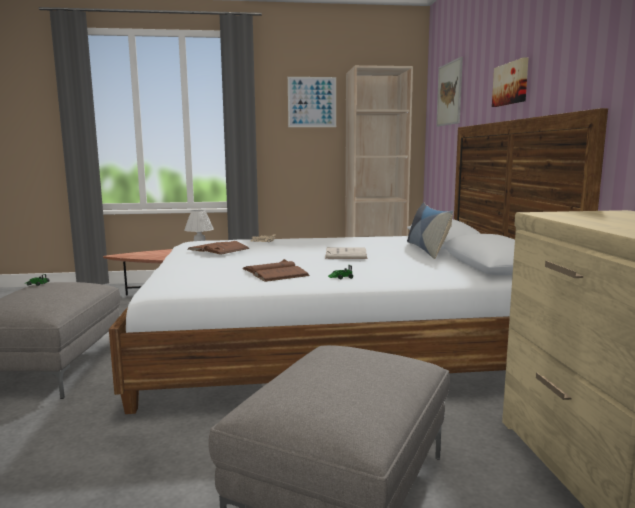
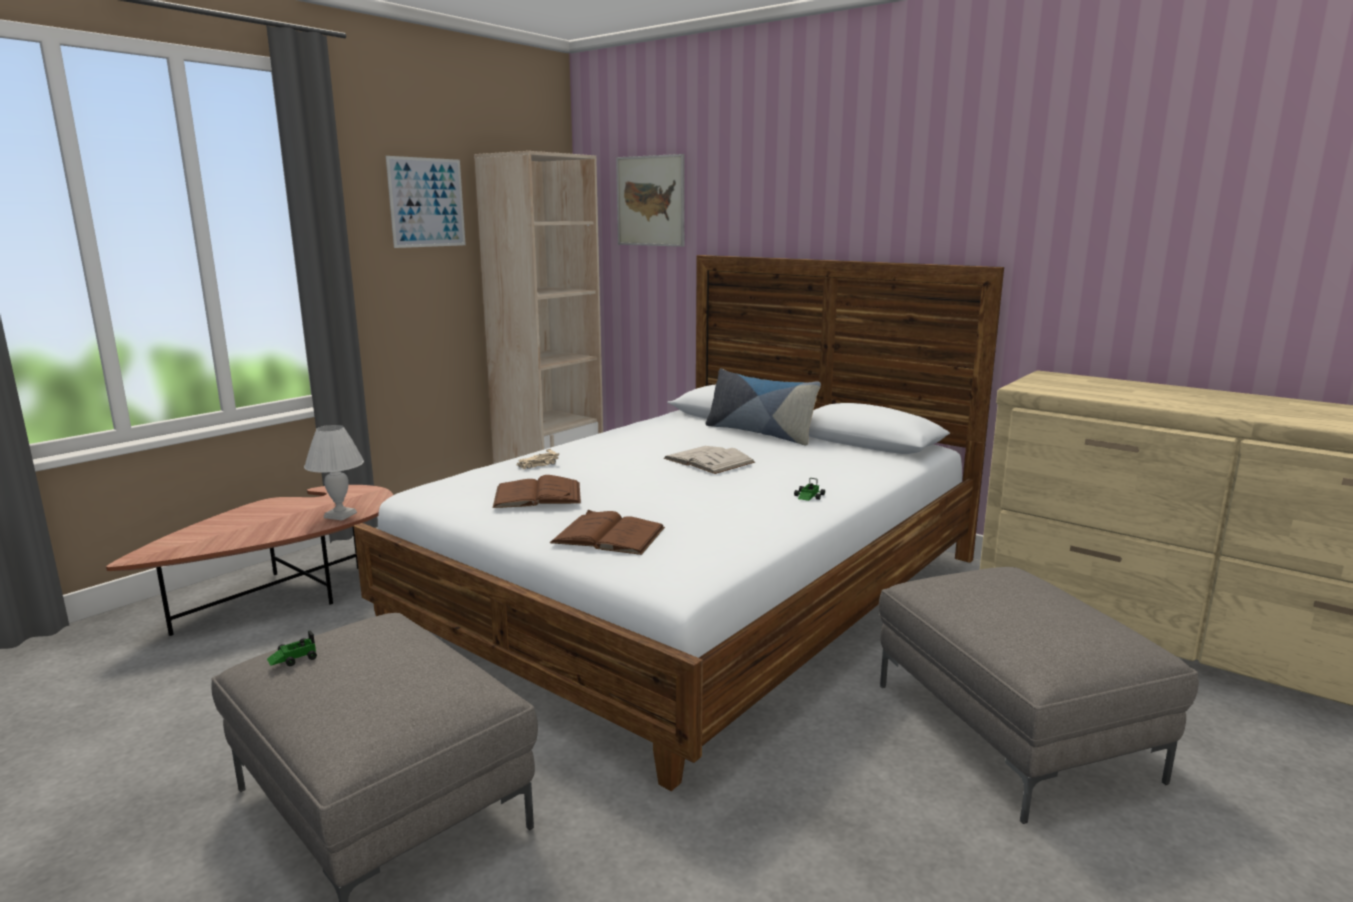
camera: 45 degrees left, 5 degrees up
(275, 272) = (728, 511): brown book -> brown book (608, 535)
(511, 83) = (813, 211): picture -> none

